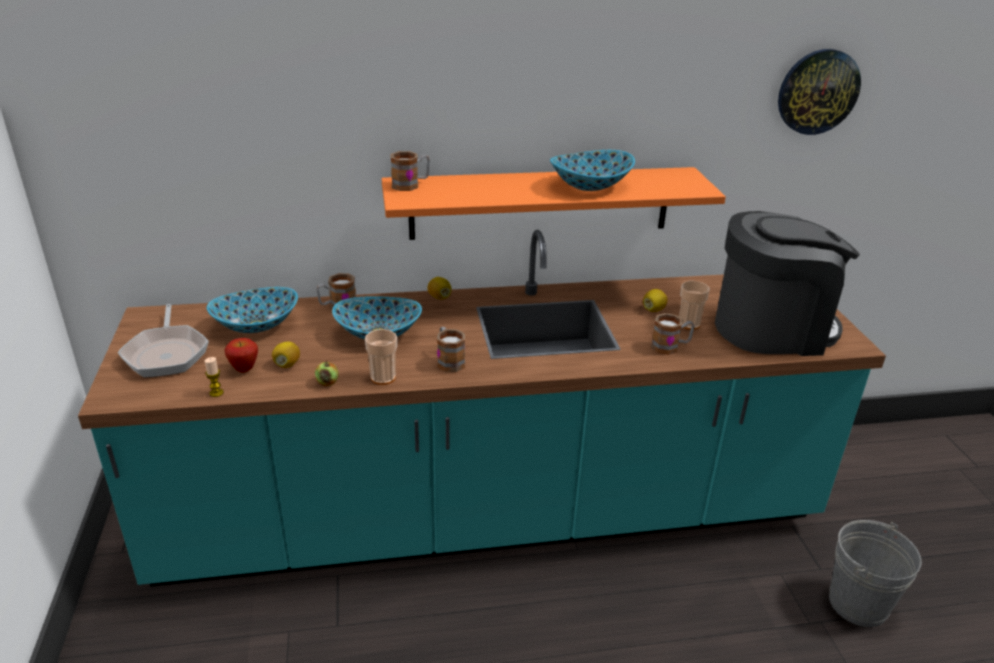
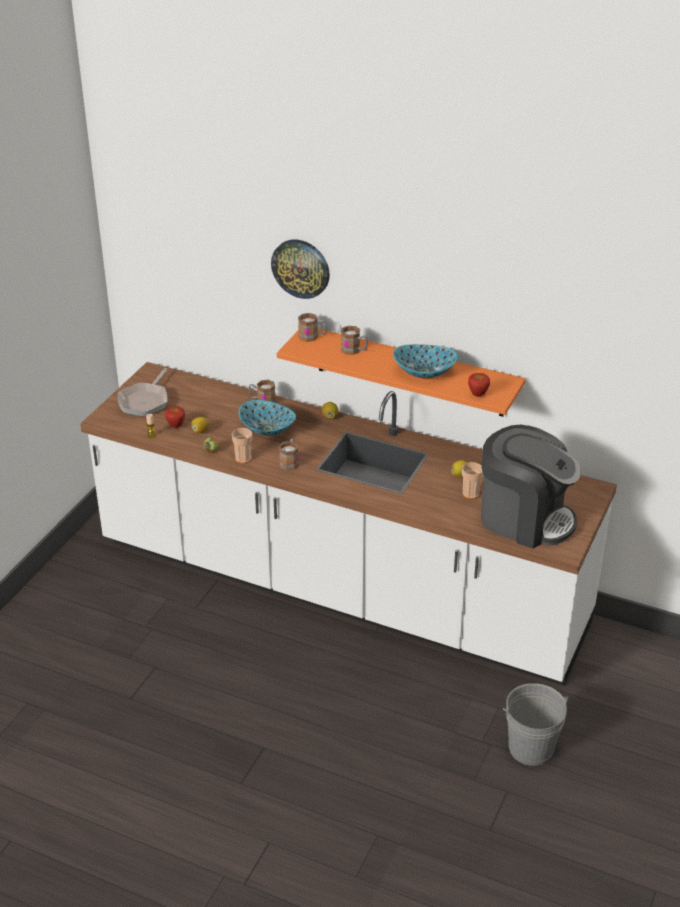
camera: 35 degrees right, 5 degrees up
(256, 325) = (205, 399): bowl -> none
(491, 514) = (340, 586): turquoise counter -> white counter
(670, 347) = (436, 504): mug -> mug (354, 350)
(677, 191) = (478, 395): none -> apple
(817, 92) = (623, 349): wall clock -> wall clock (301, 268)

